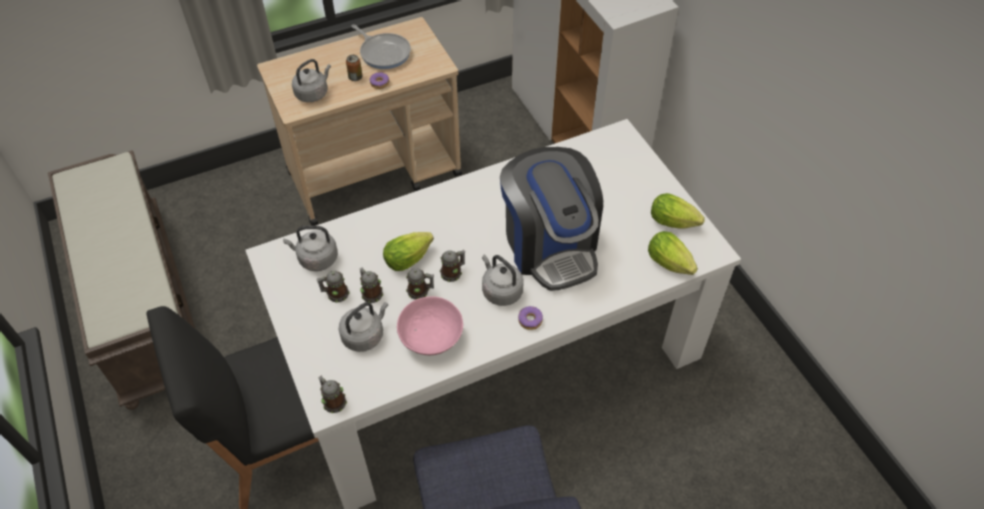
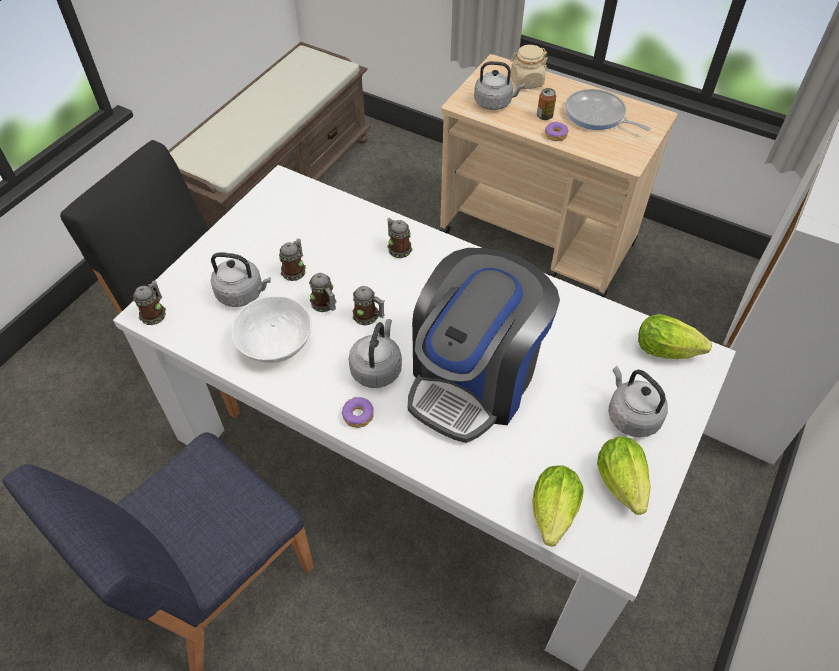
camera: 55 degrees right, 0 degrees up
(310, 65) = (526, 82): none -> beige jar
(316, 259) = (303, 212): grey kettle -> grey kettle (631, 415)
(335, 294) = (274, 247): mug -> mug (398, 248)
(384, 53) = (597, 116): frying pan -> frying pan turned 120 degrees clockwise
(410, 258) = (359, 275): lettuce -> lettuce (669, 351)
(431, 337) = (276, 344): pink bowl -> white bowl

